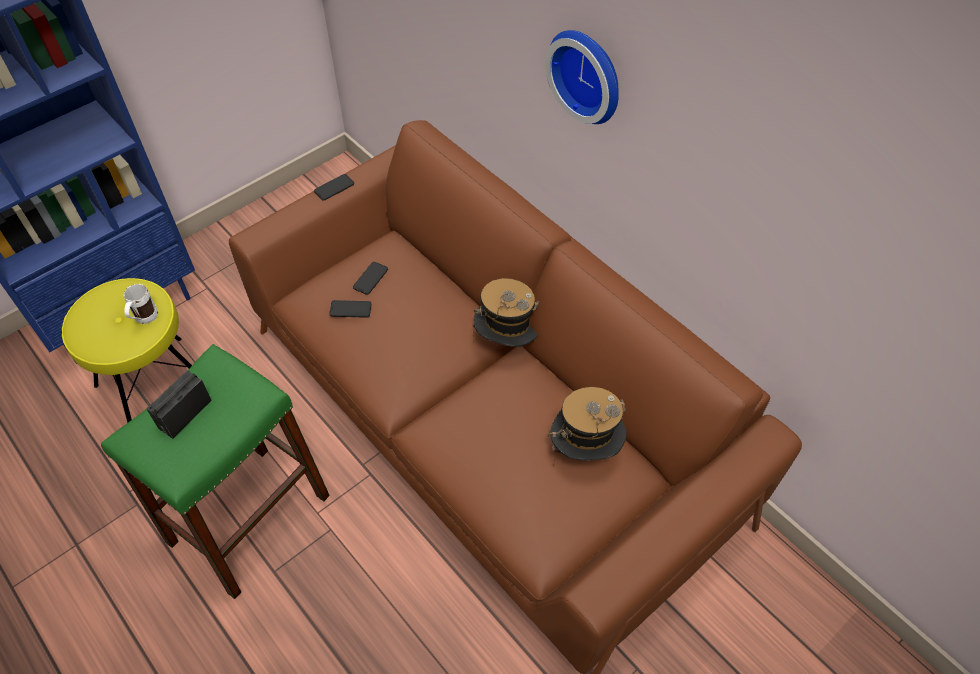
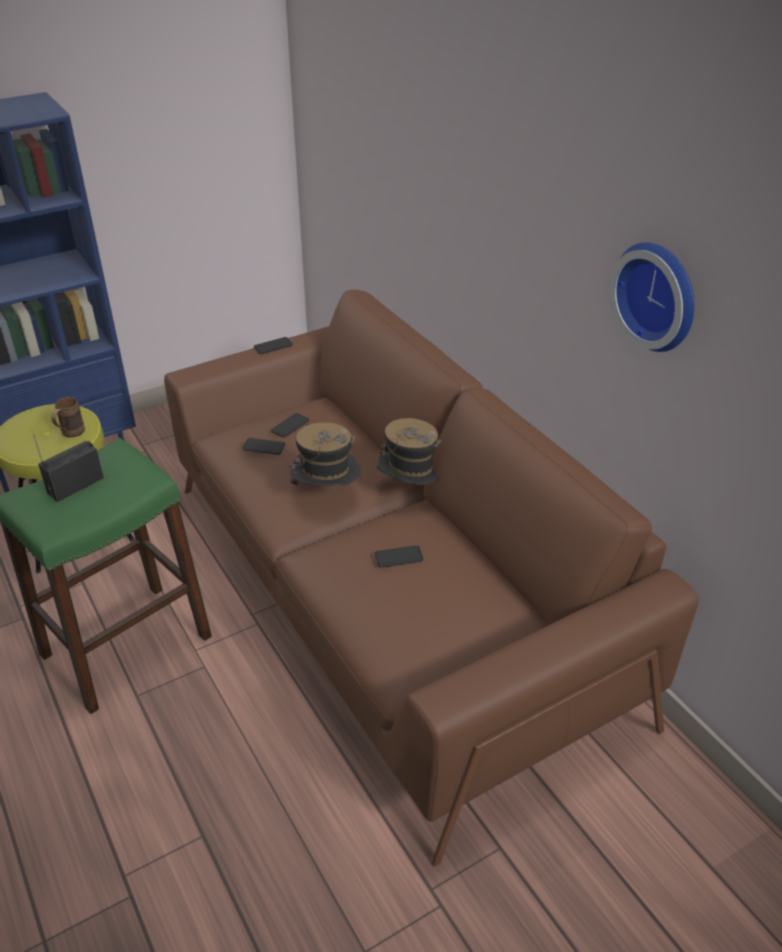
camera: 10 degrees right, 15 degrees down
(144, 320) = (70, 434): white mug -> brown mug
(514, 426) = (398, 557): none -> phone
(584, 451) = (466, 587): hat -> hat (326, 496)
(588, 74) = (505, 217): wall clock -> wall clock (659, 295)

